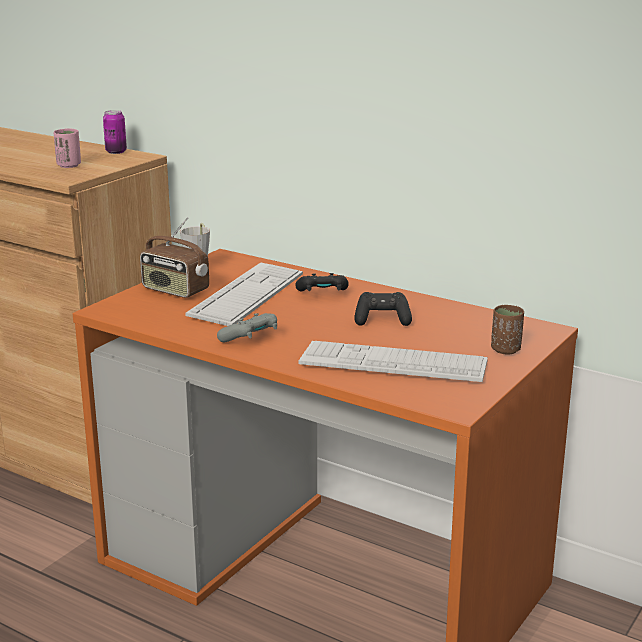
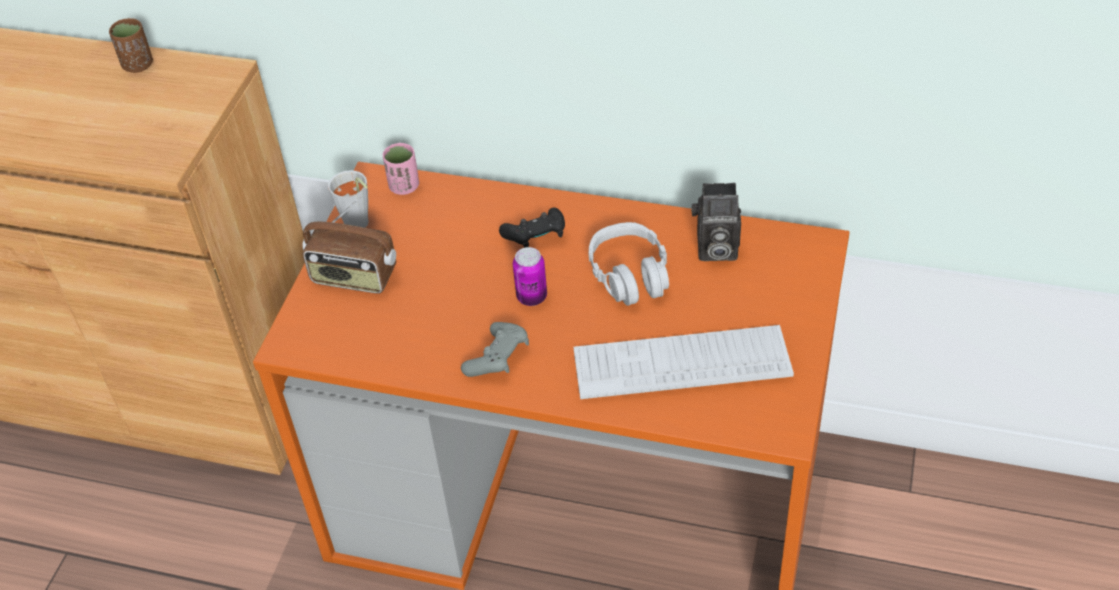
camera: 15 degrees left, 25 degrees up
(69, 165) = (142, 125): pink cup -> pink cup (404, 186)
(116, 152) = (182, 67): can -> can (532, 297)
(247, 295) = (447, 263): keyboard -> none
(382, 320) = (630, 275): black game controller -> grey headphones
(458, 319) = (714, 249): none -> camera
(505, 350) = (790, 300): brown cup -> brown cup (138, 65)

